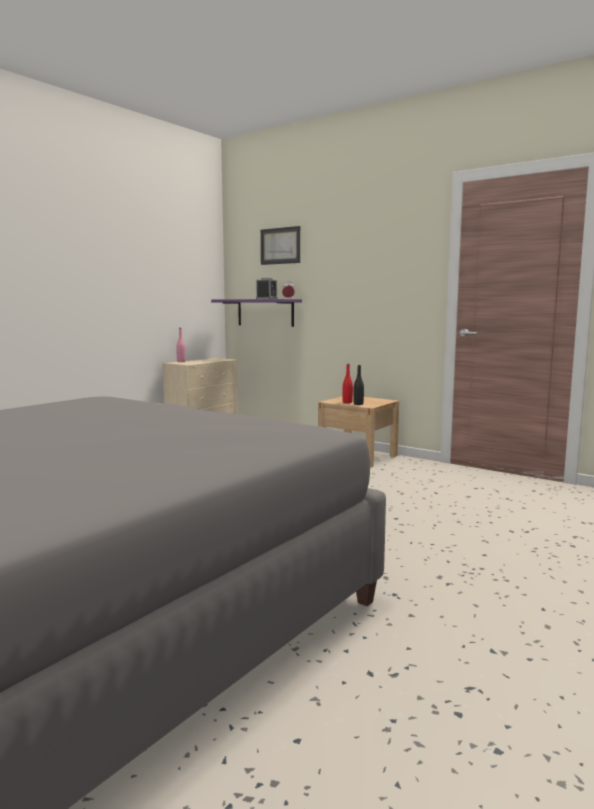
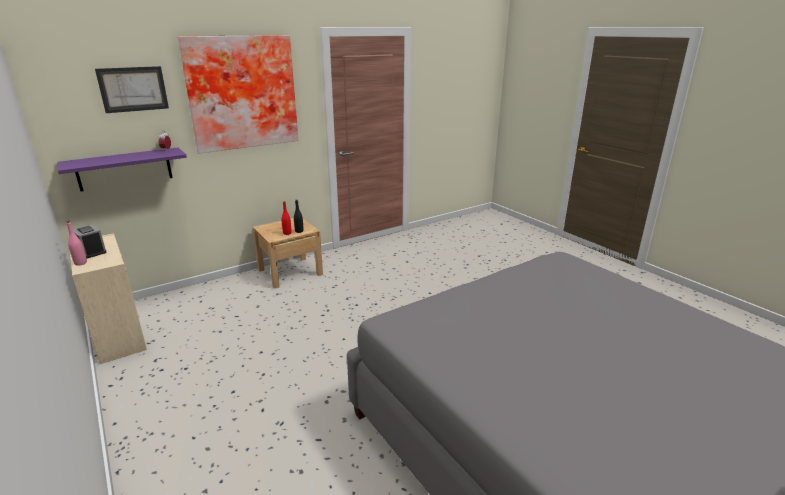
camera: 70 degrees left, 15 degrees up
(266, 299) = (144, 155): alarm clock -> alarm clock (92, 252)
(359, 250) = (242, 93): none -> picture

